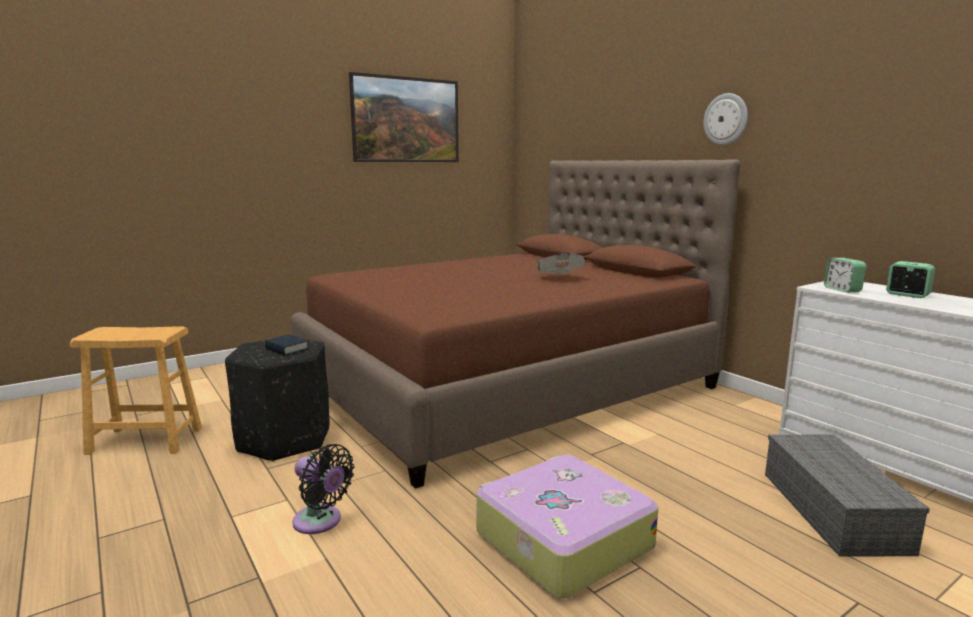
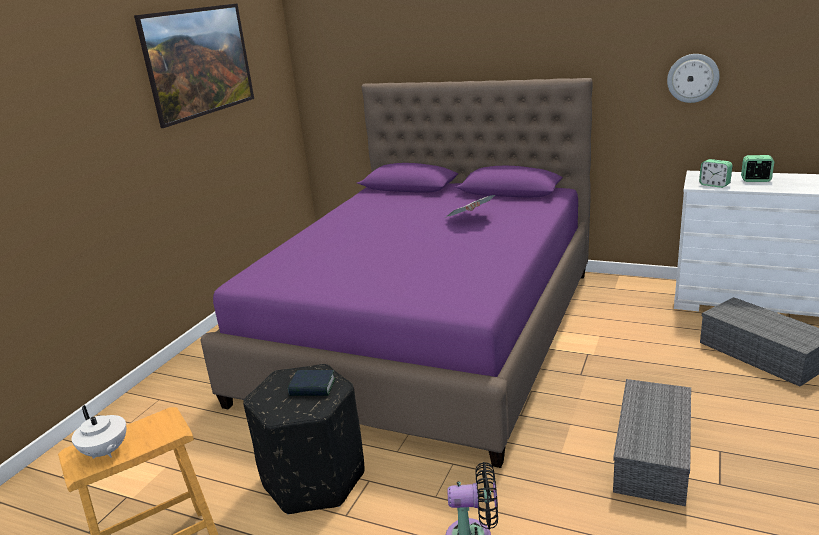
camera: 30 degrees left, 10 degrees up
(112, 333) = (105, 452): none -> white teapot
(505, 384) = (428, 333): brown bed -> purple bed
(561, 539) = (653, 456): suitcase -> grey storage box
(726, 119) = (567, 39): wall clock -> wall clock (692, 78)

